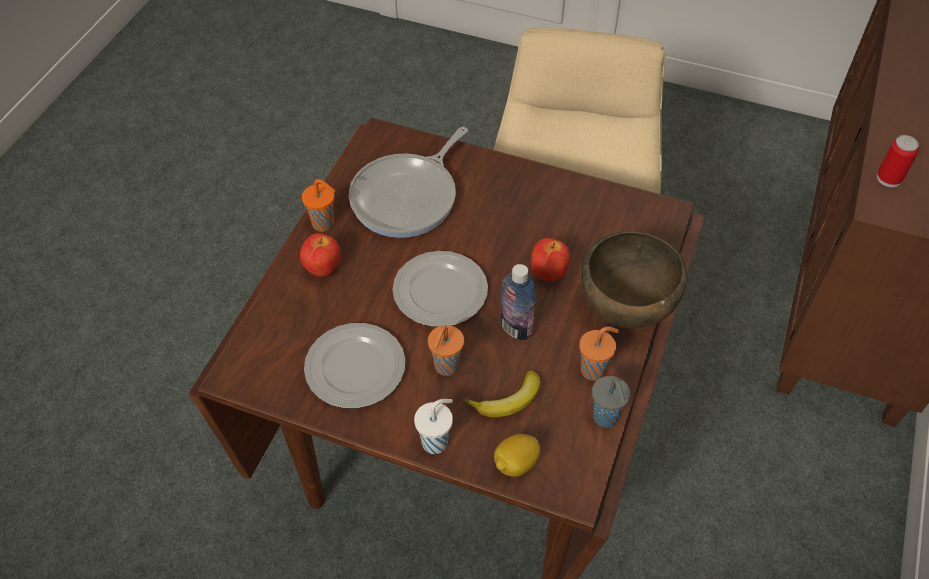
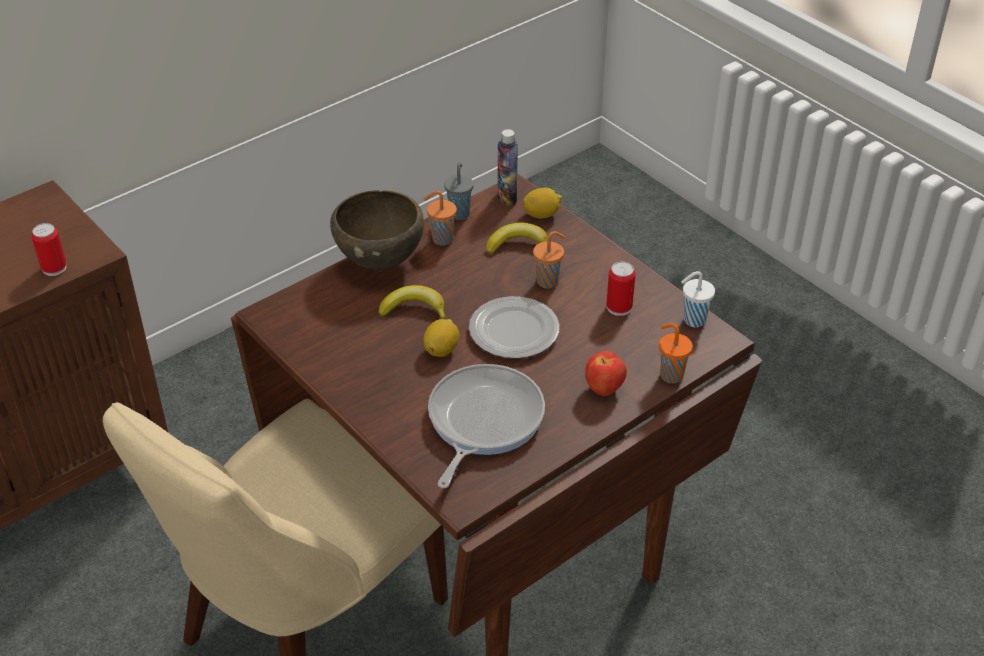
camera: 150 degrees left, 10 degrees down
(324, 224) = (579, 429): orange cup -> orange cup (670, 375)
(355, 367) = (619, 307): plate -> can
(408, 197) = (482, 421): frying pan -> frying pan turned 45 degrees counterclockwise
(436, 442) = (587, 244): white cup -> white cup (693, 320)
(490, 245) = (441, 349): none -> lemon
(516, 328) = (474, 284): bottle -> bottle (507, 197)
(547, 273) = (414, 309): apple -> banana

